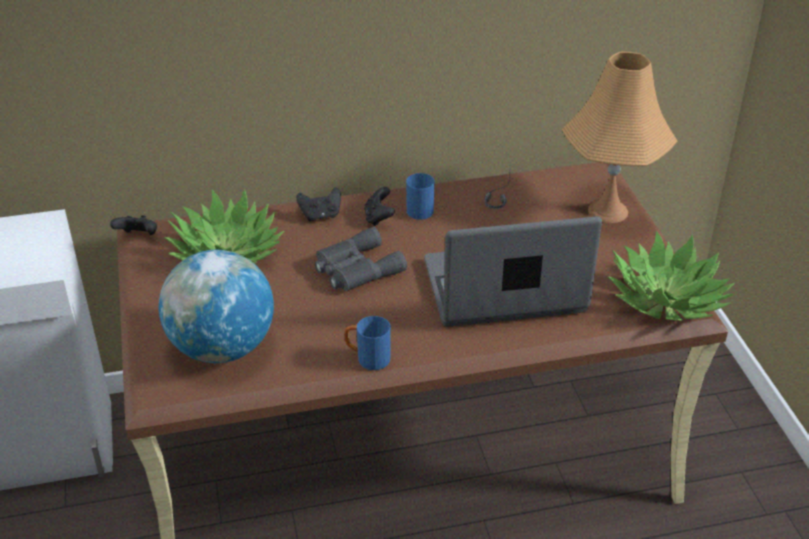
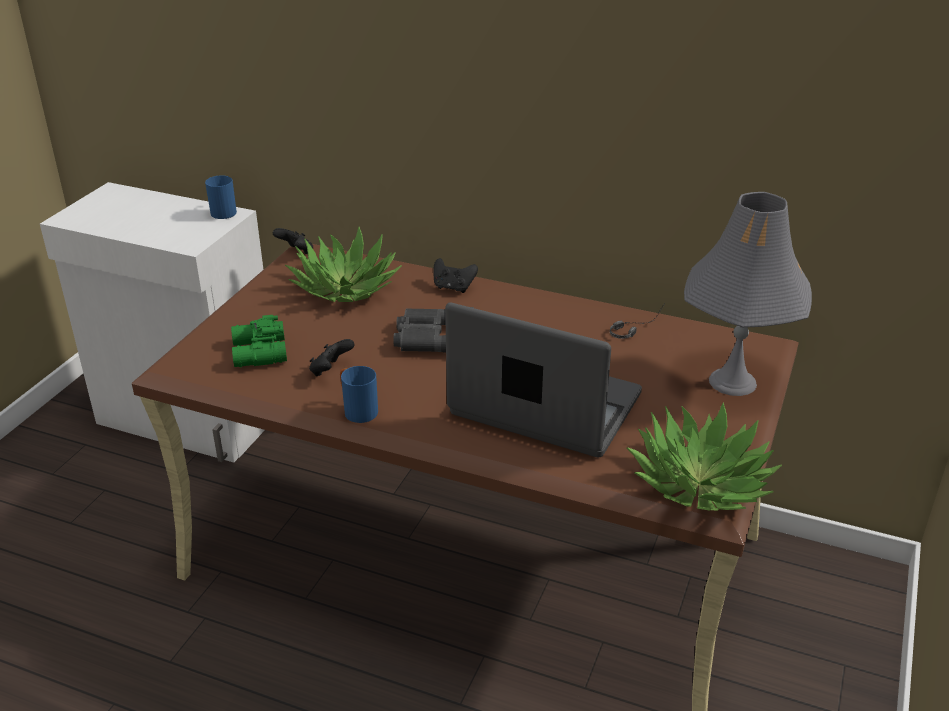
camera: 35 degrees right, 5 degrees down
(222, 347) = (258, 353): globe -> green binoculars
(378, 218) = (500, 307): black game controller -> black game controller (330, 371)
(417, 209) = (544, 312): blue mug -> blue mug (226, 211)
(608, 211) = (733, 382): orange table lamp -> grey table lamp

